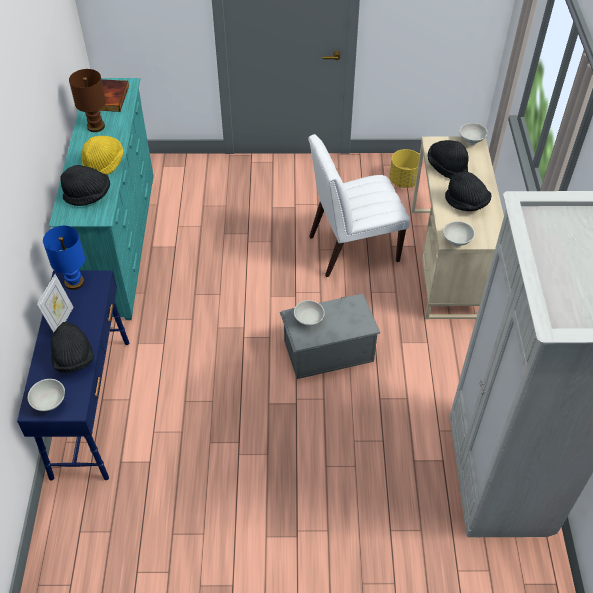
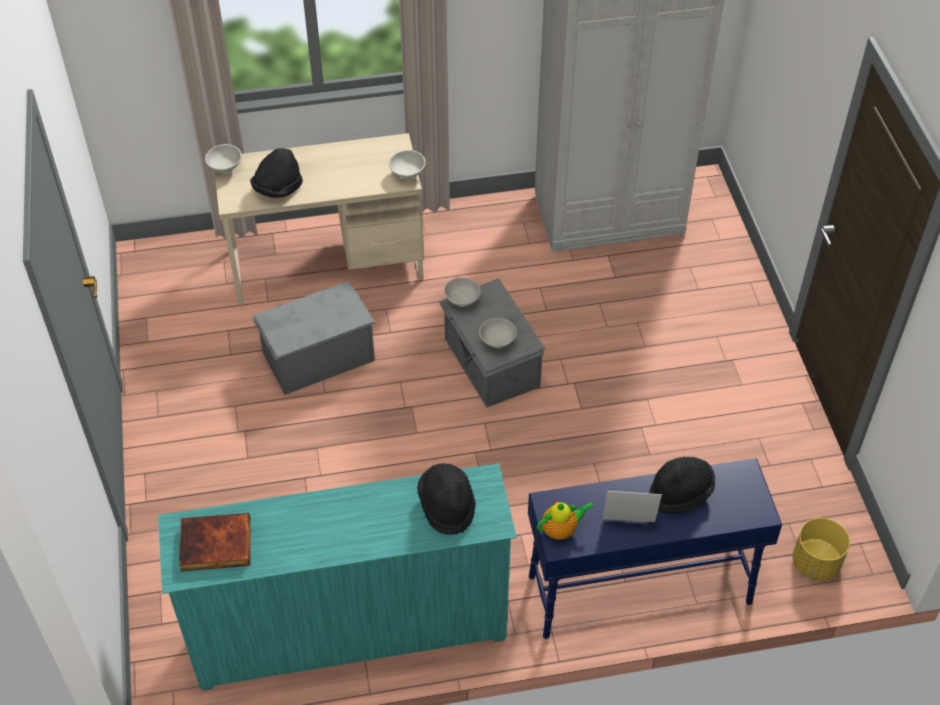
camera: 100 degrees left, 0 degrees up
(51, 403) = (747, 497): white bowl -> white bowl (462, 301)
(74, 282) = (561, 530): blue table lamp -> teapot
(95, 126) = (290, 541): brown table lamp -> none
(103, 165) = (378, 506): yellow hat -> none
(354, 248) = (317, 356): white chair -> grey storage box
(404, 180) = (179, 315): yellow planter -> yellow planter (815, 563)
(466, 203) = (341, 169): black hat -> none

